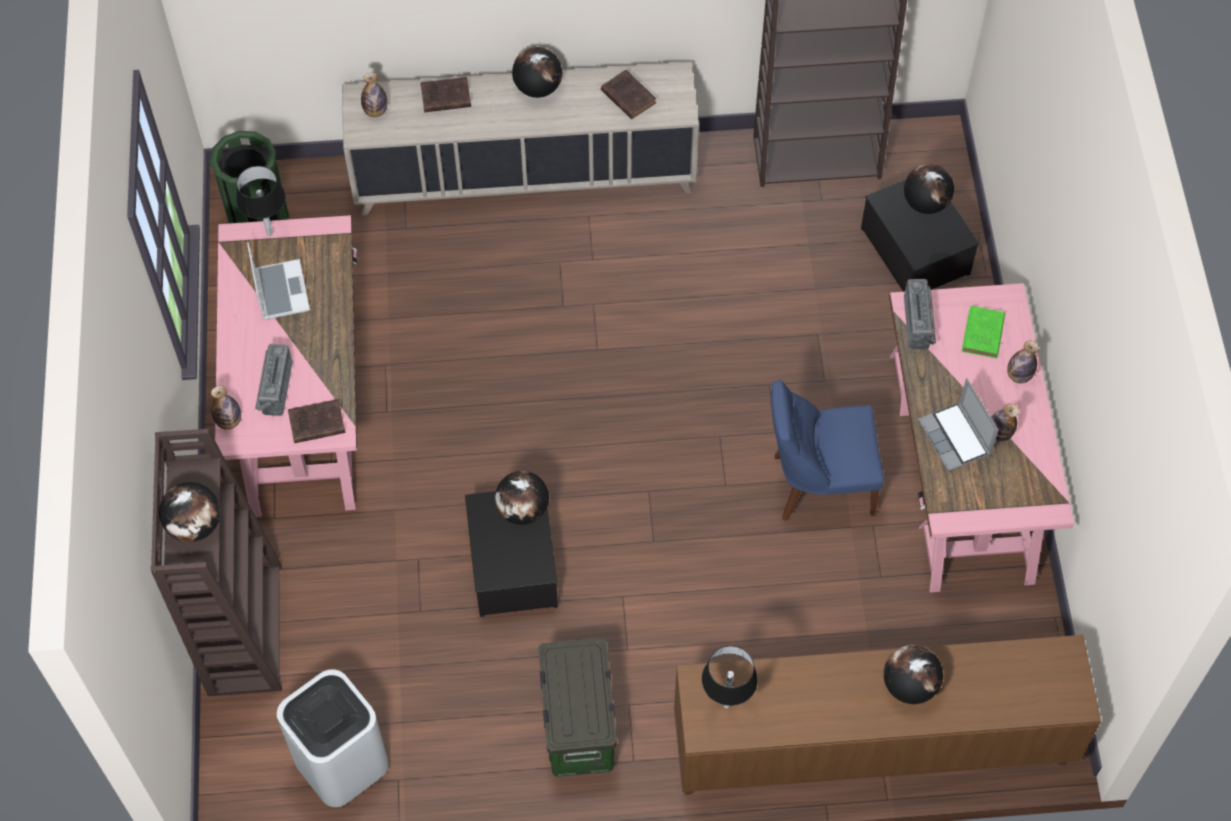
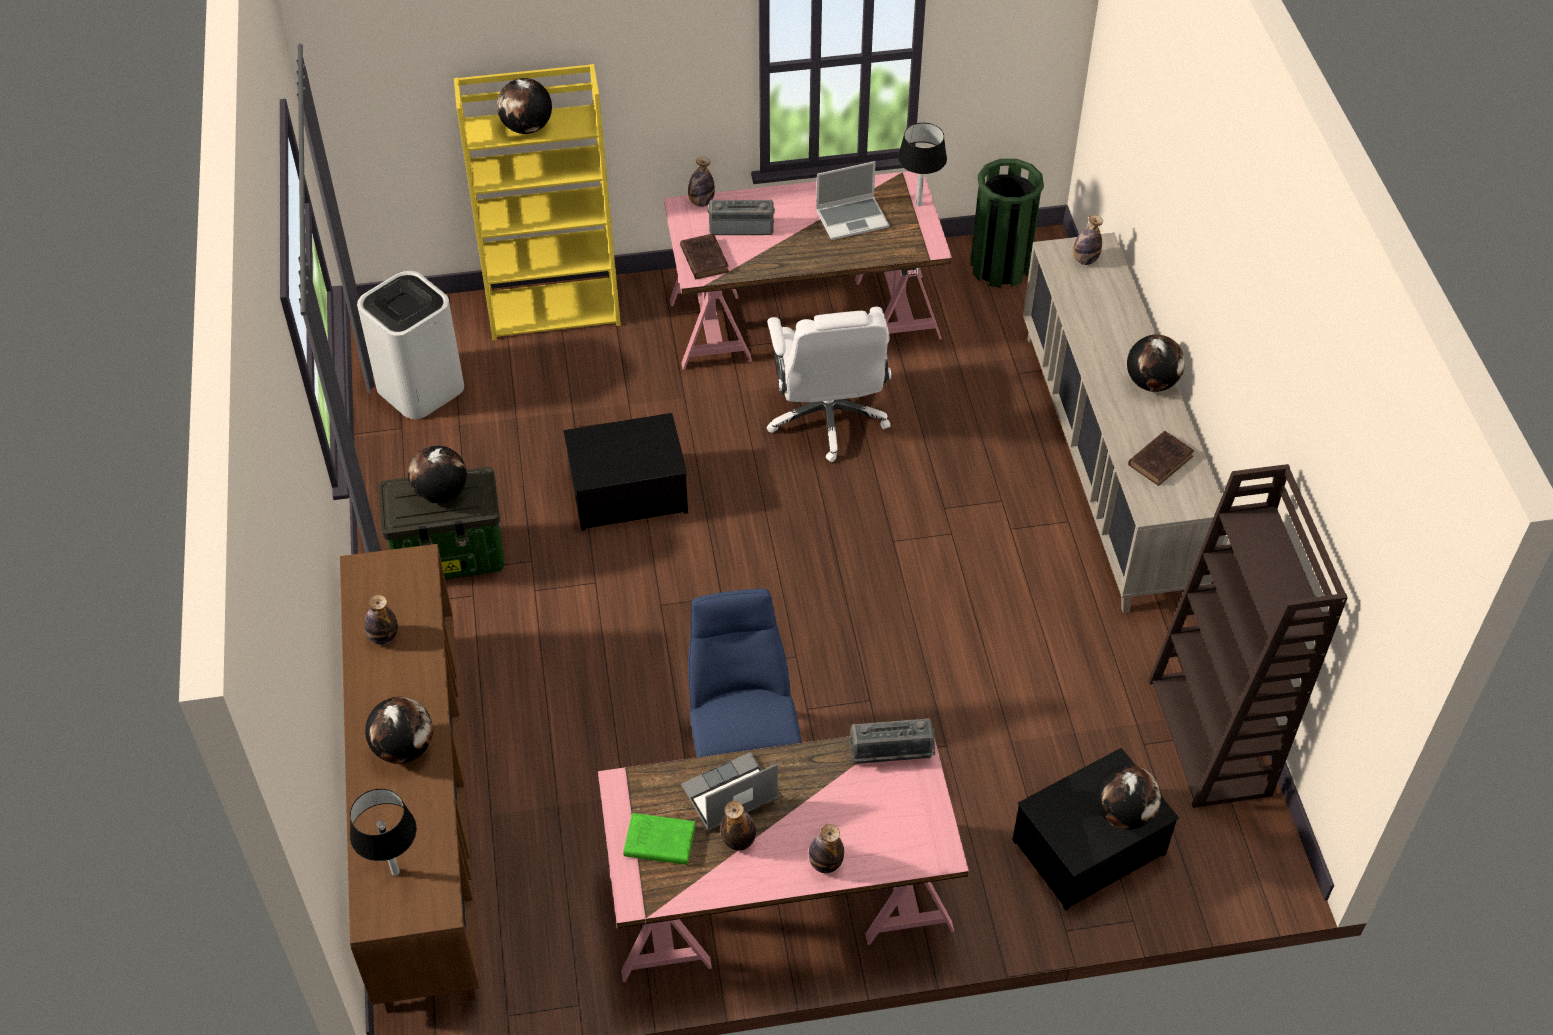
camera: 85 degrees right, 10 degrees down
(243, 628) = (555, 308): brown bookcase -> yellow bookcase
(440, 387) = (828, 418): none -> white office chair
(444, 97) = (1117, 309): brown book -> none
(523, 510) = (656, 458): globe -> globe (441, 493)
(726, 705) = (390, 586): black table lamp -> black table lamp (395, 872)
(786, 708) = (383, 637): none -> bottle
(982, 335) = (881, 823): green book -> green book (657, 841)

